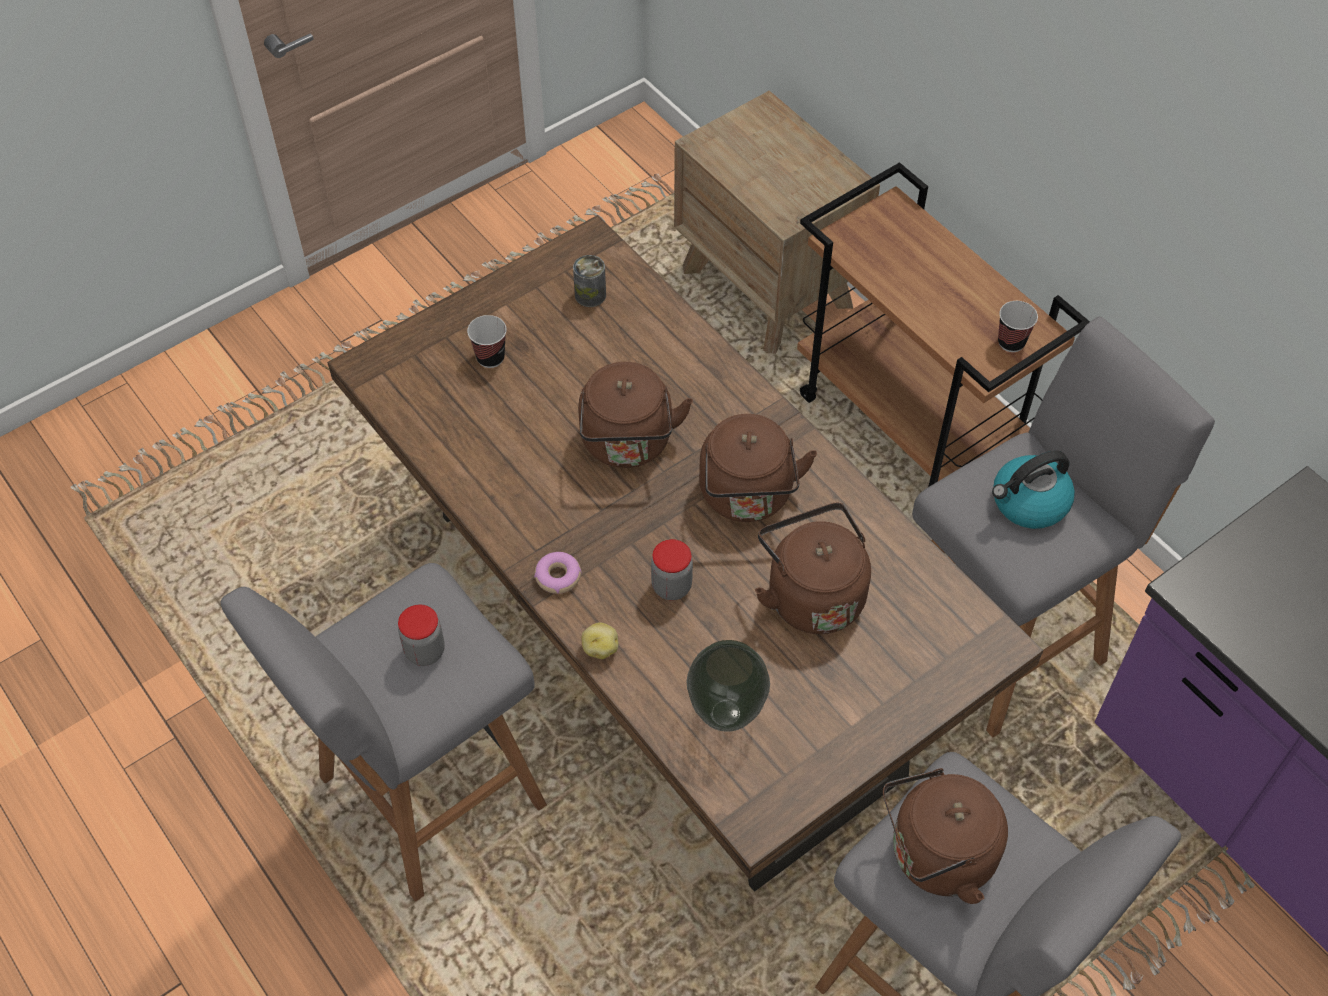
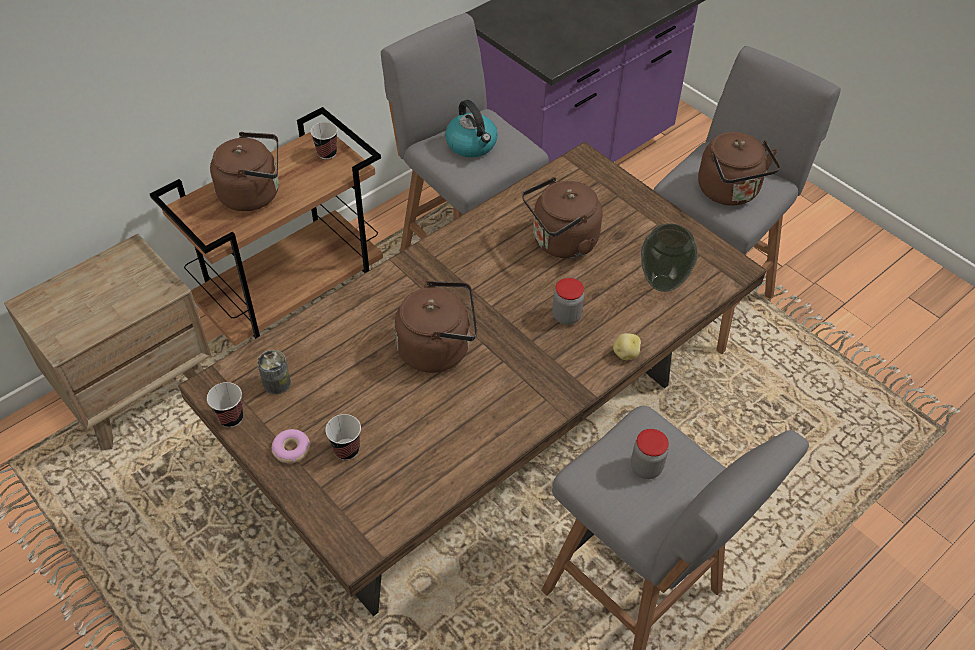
camera: 95 degrees left, 5 degrees down
(547, 260) = (231, 418): none -> cup
(558, 576) = (568, 383): donut -> donut (291, 449)
(747, 497) = (483, 277): brown kettle -> brown kettle (254, 194)

